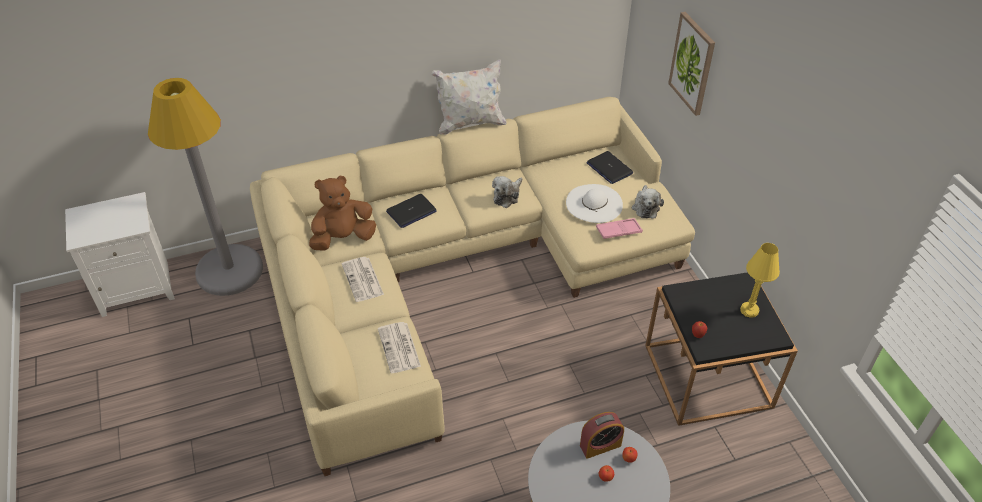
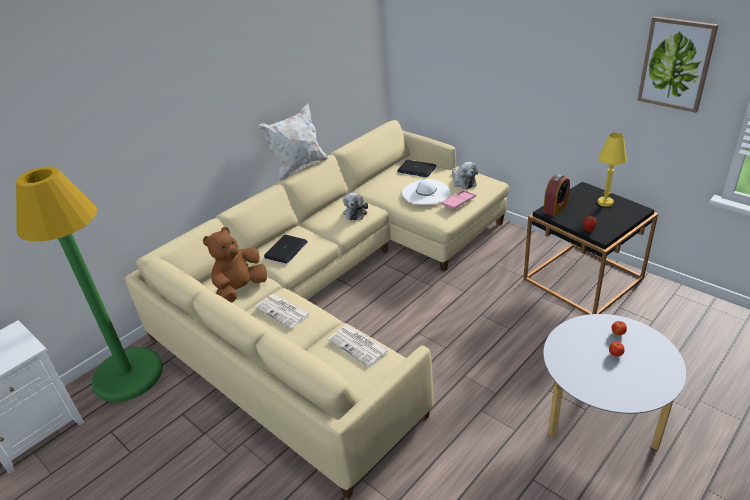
camera: 25 degrees left, 10 degrees down
(229, 270) = (128, 375): grey floor lamp -> green floor lamp
(600, 445) = (589, 334): alarm clock -> alarm clock (555, 208)
(692, 63) = (466, 49): picture -> picture (676, 64)

